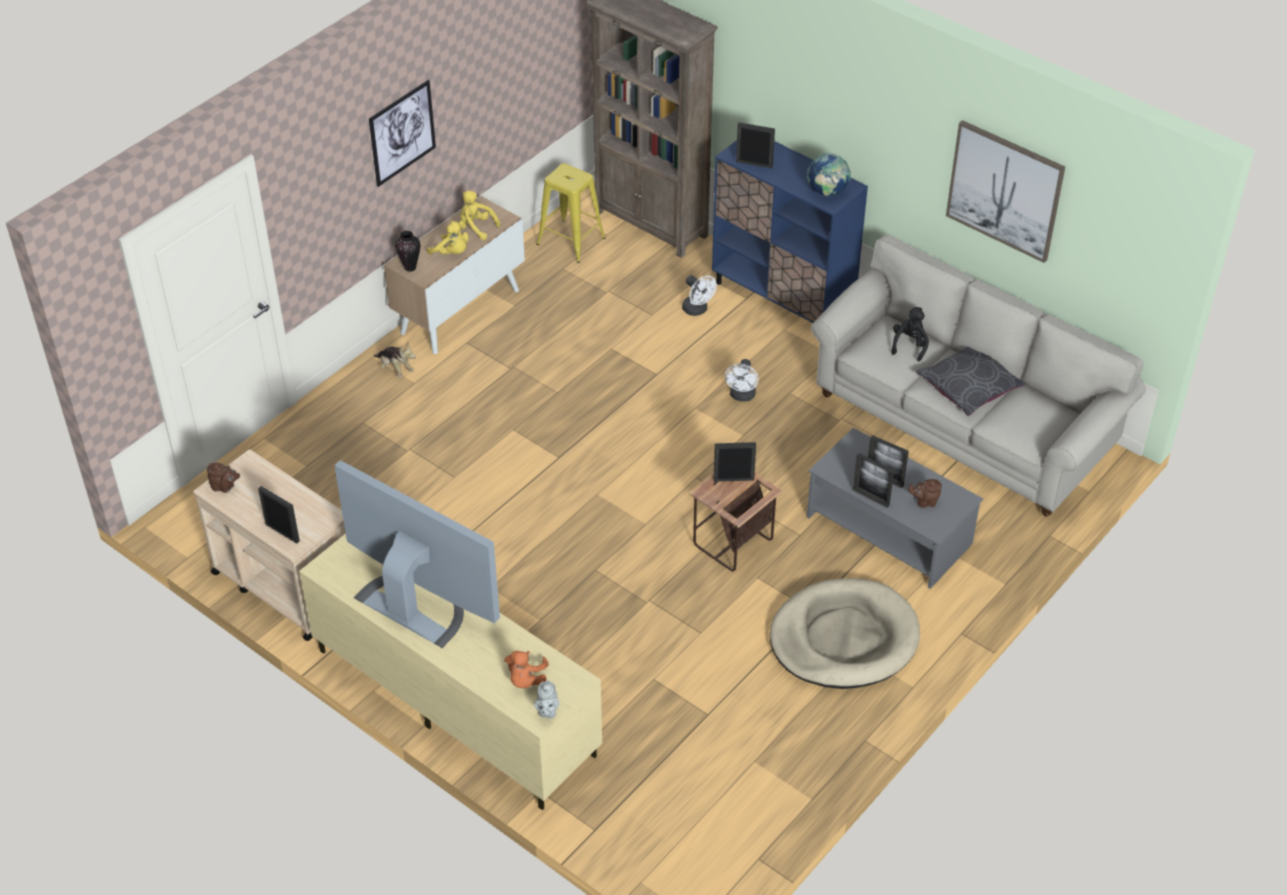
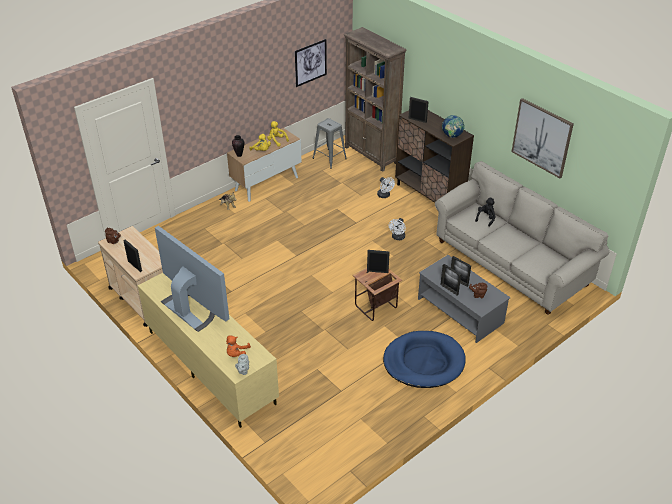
camera: 10 degrees right, 5 degrees down
(402, 133) = (240, 85): picture -> picture (310, 63)
(571, 241) = (329, 158): yellow stool -> grey stool
(782, 298) = (429, 195): blue cabinet -> brown cabinet
(843, 638) = (423, 362): beige dog bed -> blue dog bed
(969, 386) = (513, 241): grey pillow -> none

